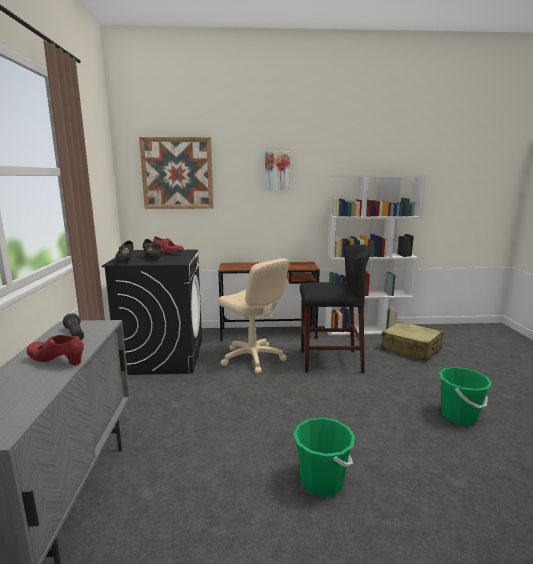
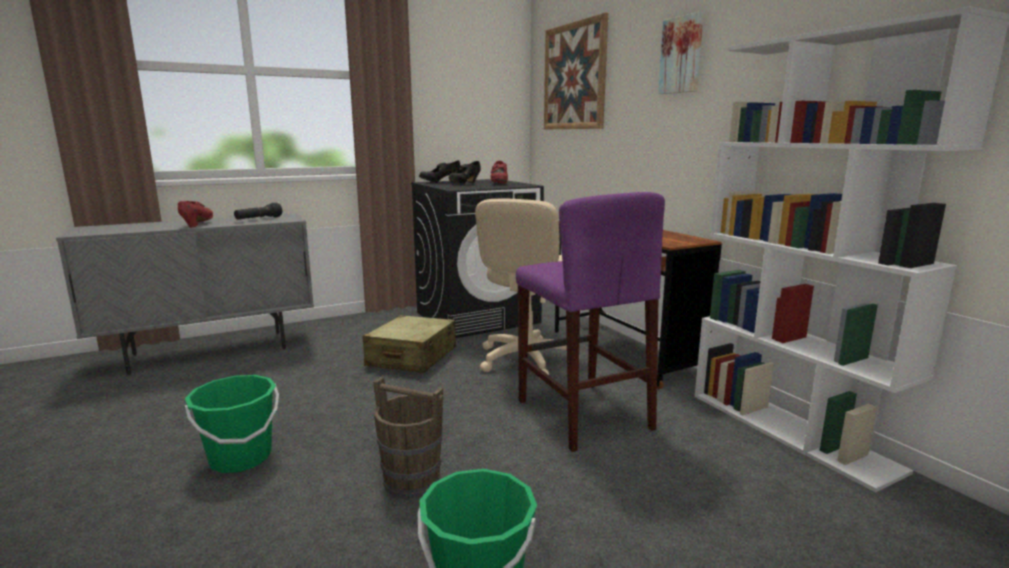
camera: 65 degrees right, 0 degrees up
(330, 361) = (583, 414): black stool -> purple stool
(374, 418) = (411, 480): none -> brown bucket
(411, 349) = (767, 500): beige suitcase -> beige suitcase (411, 357)

